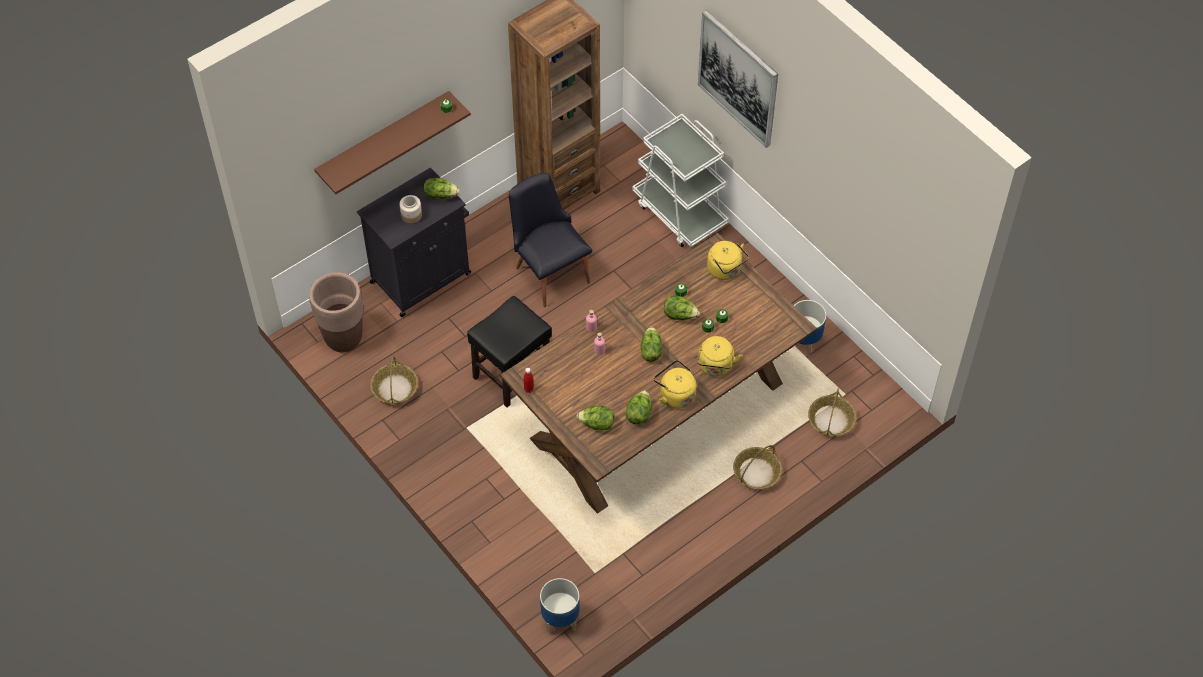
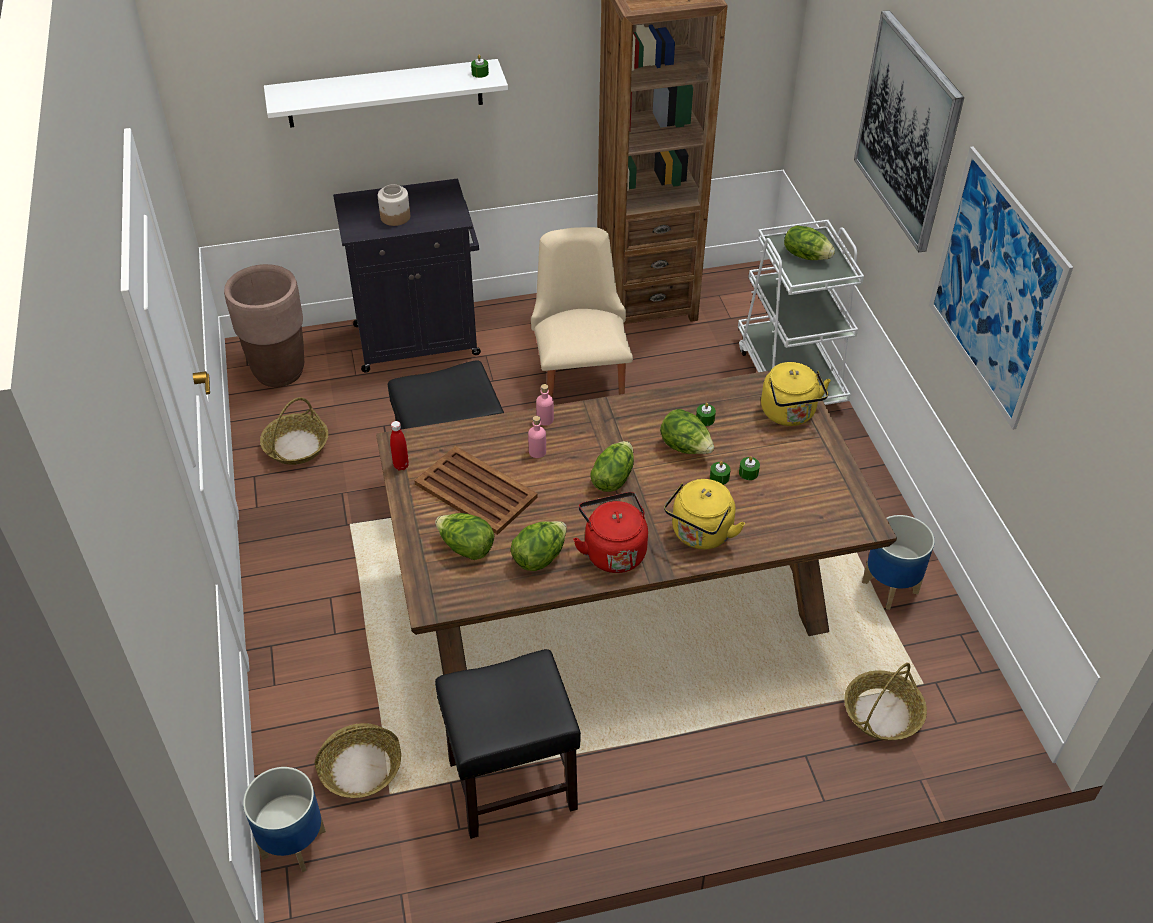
camera: 25 degrees right, 10 degrees down
(384, 140) = (385, 93): brown shelf -> white shelf
(440, 195) = (448, 208): lettuce -> lettuce (806, 255)
(549, 270) = (579, 382): black chair -> beige chair
(580, 388) = (475, 490): none -> brown tray
(656, 541) = (510, 785): none -> black stool
(675, 395) = (613, 551): yellow kettle -> red kettle
(756, 473) = (723, 746): basket -> basket (360, 769)
(825, 173) = (994, 288): none -> picture

